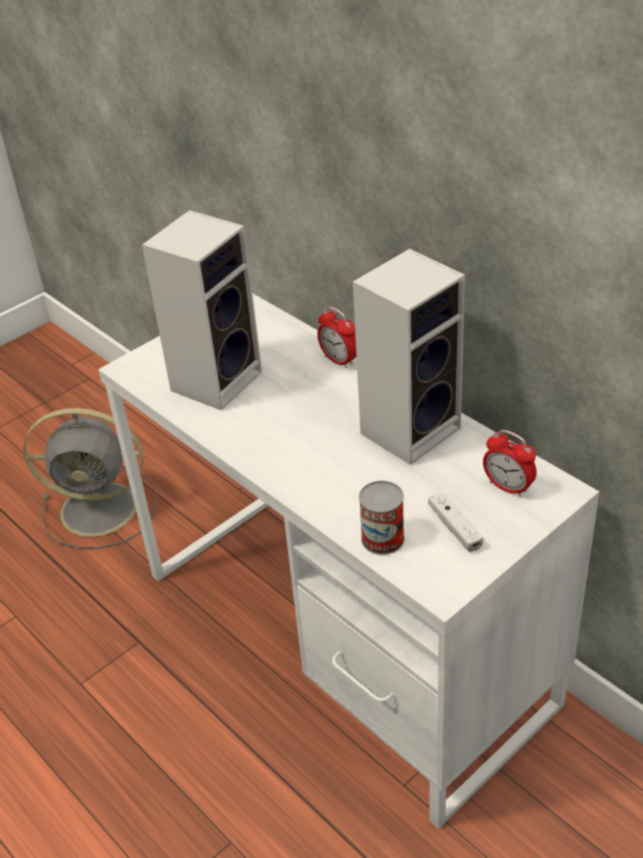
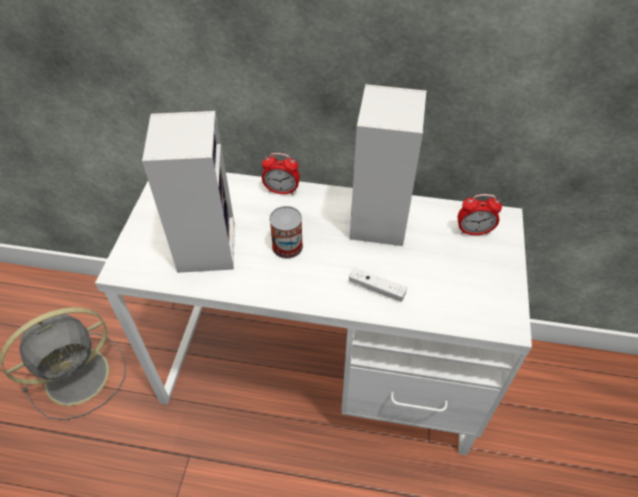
camera: 40 degrees left, 10 degrees up
(382, 538) = (439, 309): can -> can (287, 246)
(455, 528) = (472, 276): white game controller -> white game controller (377, 288)

